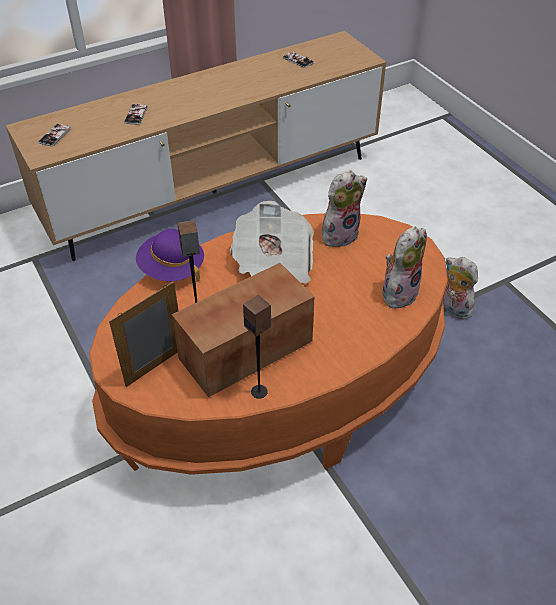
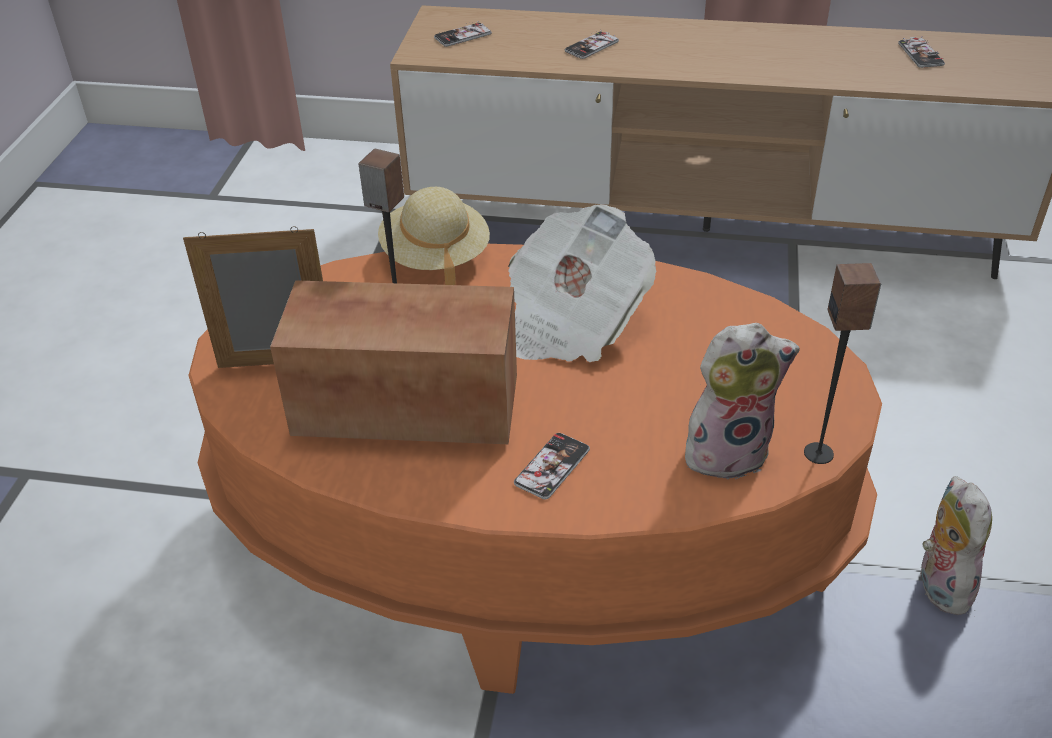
camera: 40 degrees right, 5 degrees down
(171, 269) = (435, 256): purple hat -> beige hat
(259, 391) = (363, 469): speaker -> speaker (819, 453)
(339, 340) = (552, 466): none -> phone
(340, 234) = (726, 323): plush toy -> none

